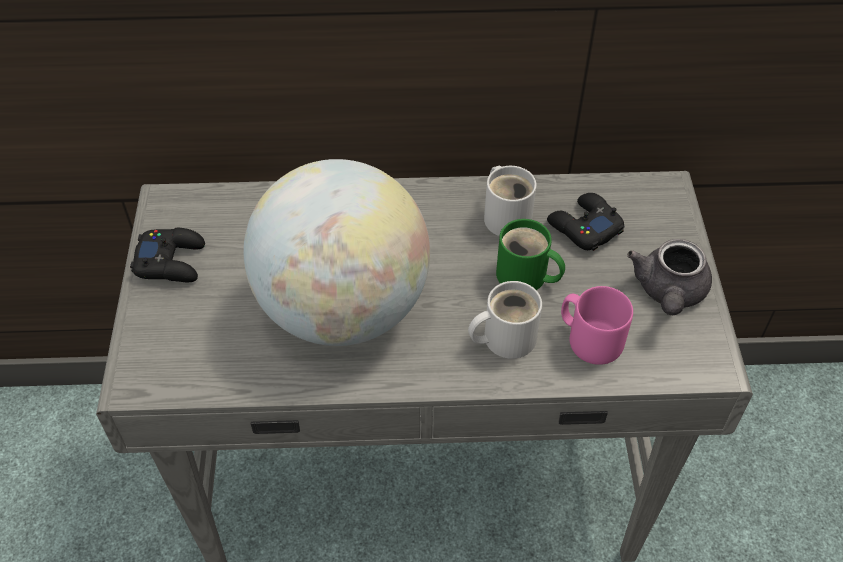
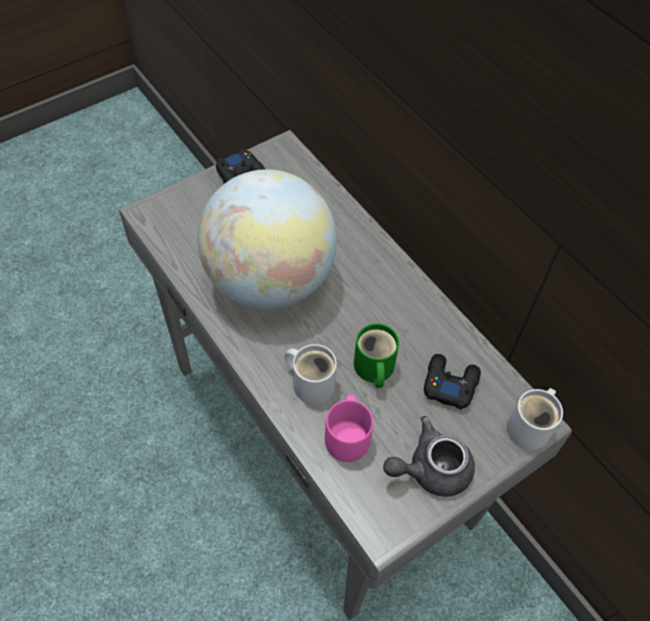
camera: 55 degrees right, 5 degrees up
(507, 216) = (420, 330): white mug -> white mug (531, 427)

